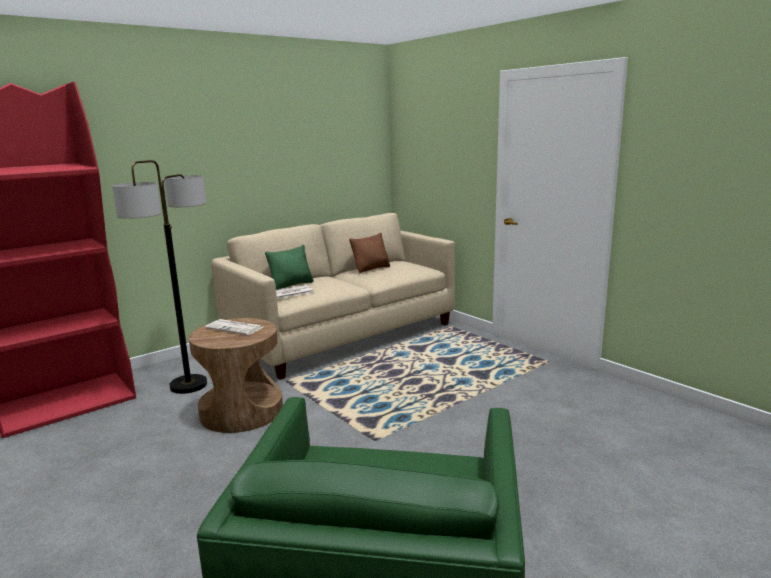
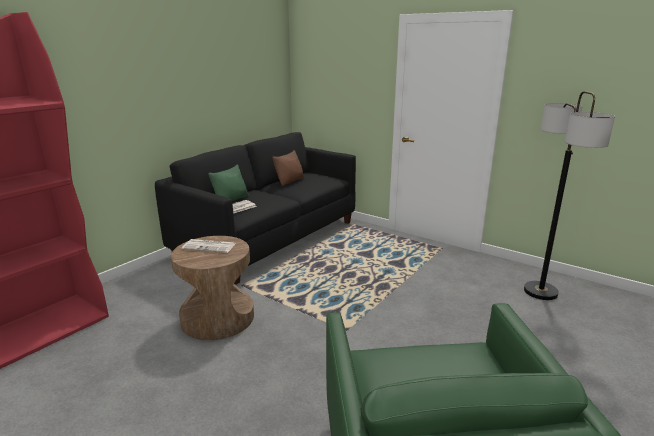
camera: 15 degrees left, 5 degrees up
(189, 385) = (154, 298): floor lamp -> floor lamp (540, 291)
(343, 334) = (269, 238): beige sofa -> black sofa

